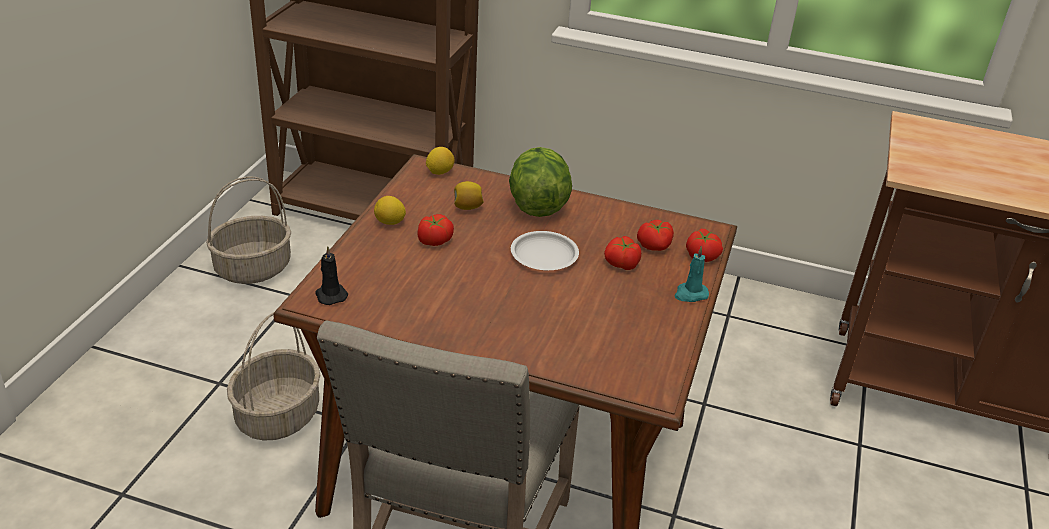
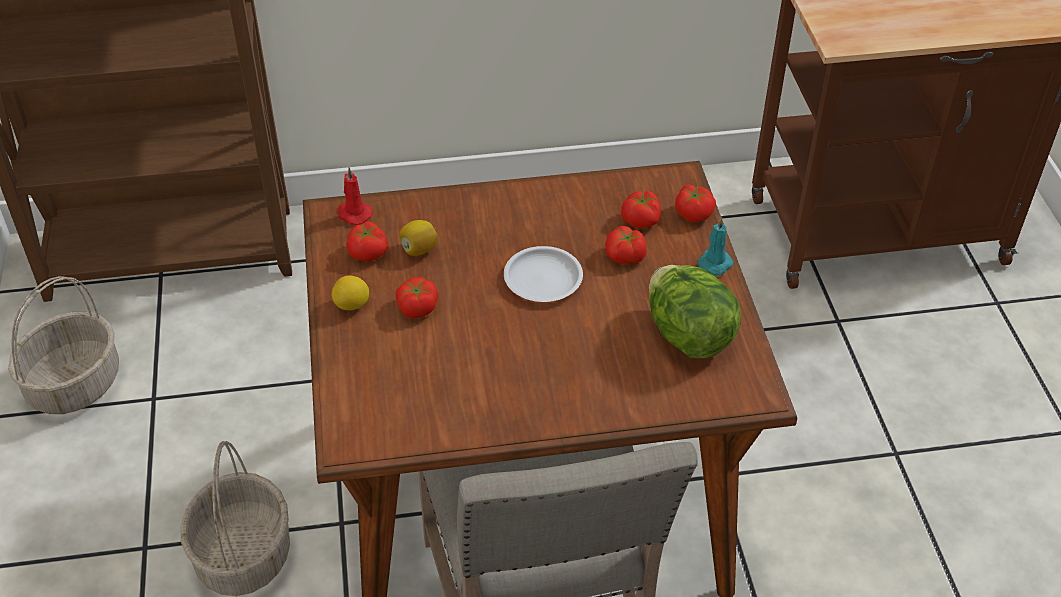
camera: 25 degrees left, 10 degrees up
(330, 295) = (362, 426): black candle -> none
(430, 197) = (368, 252): none -> tomato
(439, 172) = (353, 214): lemon -> red candle
(537, 205) = (490, 216): lettuce -> lettuce (688, 335)

